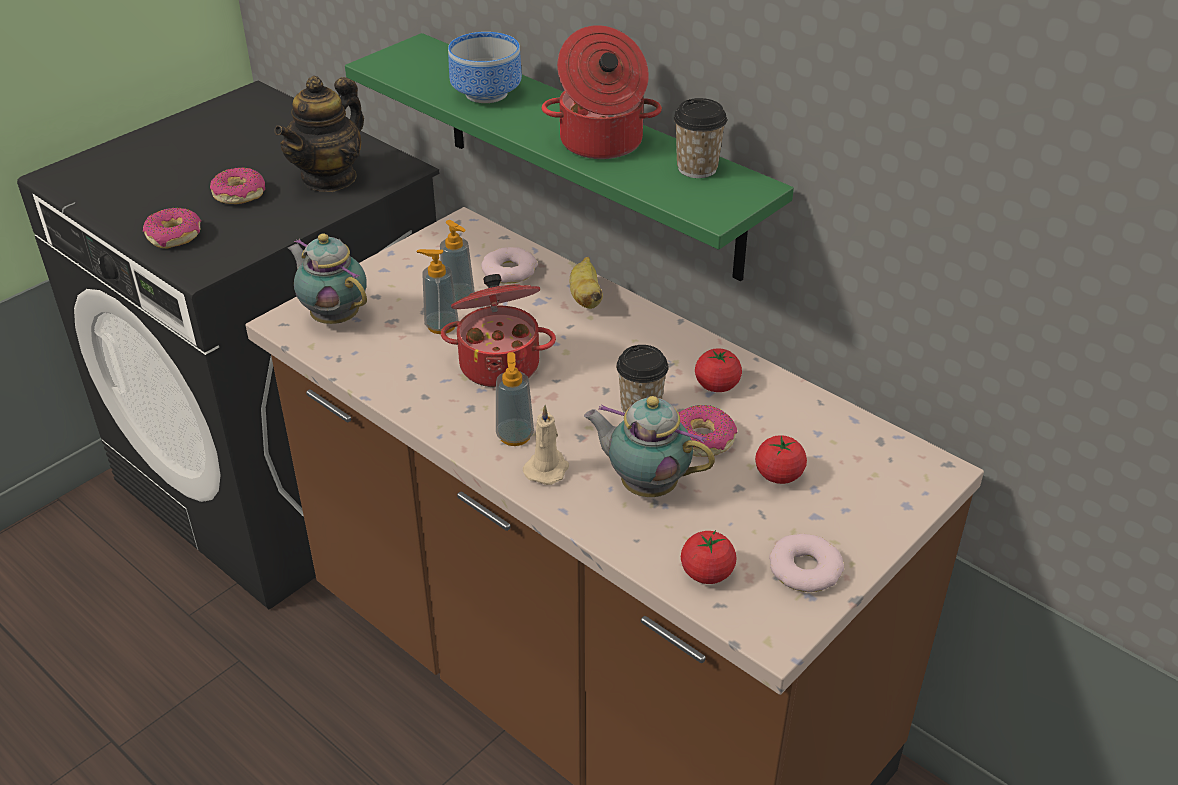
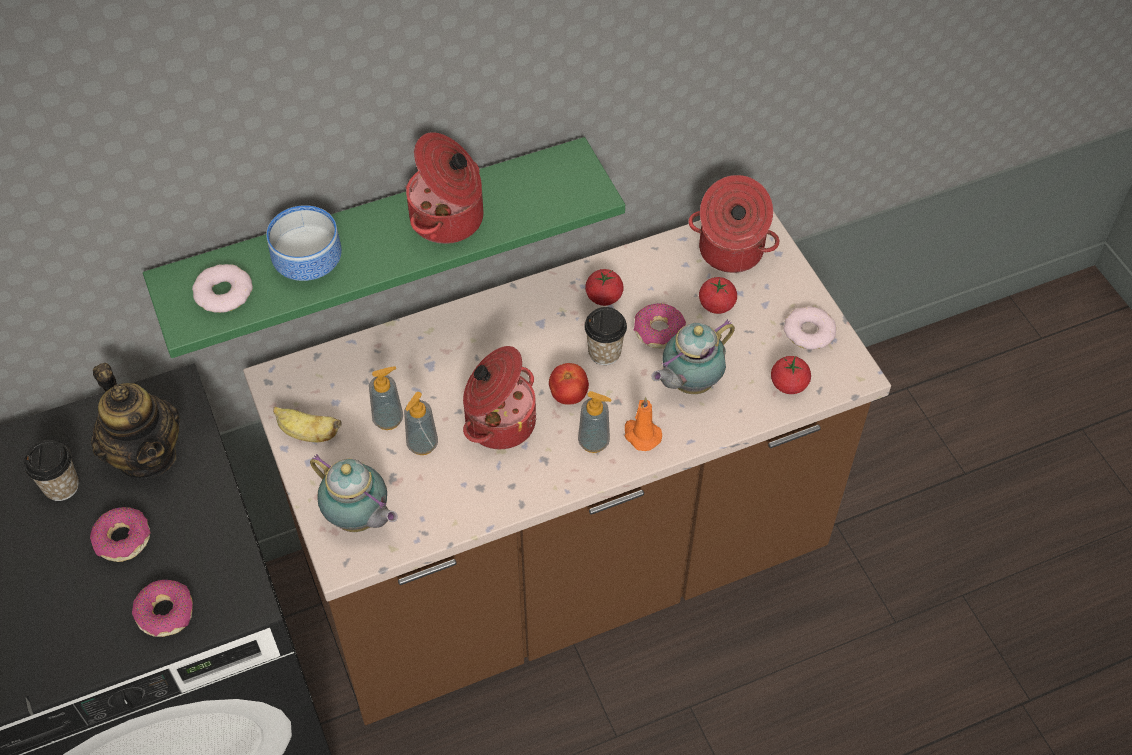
camera: 65 degrees left, 15 degrees up
(334, 317) = (359, 520): teapot -> teapot turned 120 degrees counterclockwise
(509, 271) = (372, 370): donut -> donut (223, 293)
(547, 468) = (641, 434): beige candle -> orange candle
(565, 400) = (568, 395): none -> tomato
(586, 298) = (445, 333): banana -> banana (307, 433)
(697, 168) = (526, 178): cup -> cup (61, 486)
(870, 463) = (730, 252): none -> cooking pot

